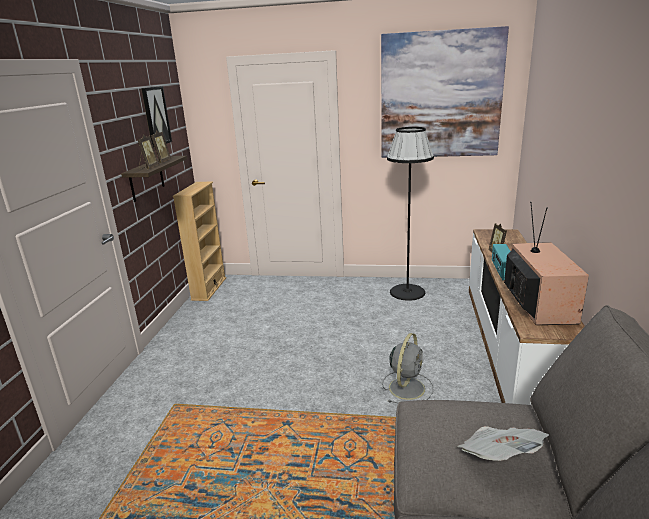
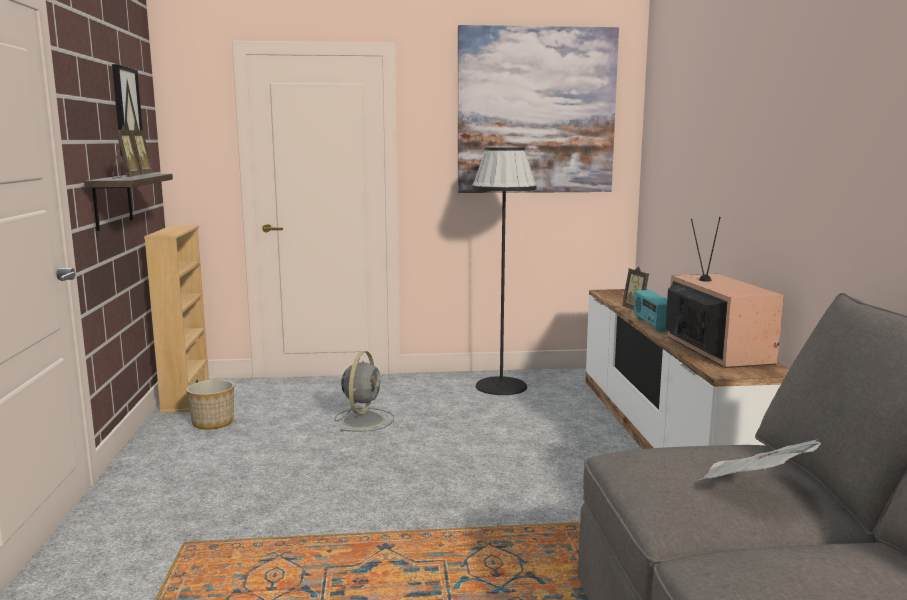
camera: 15 degrees left, 10 degrees down
(218, 310) = (213, 422): none -> planter
(407, 387) = (547, 489): grey fan -> grey fan (364, 420)

